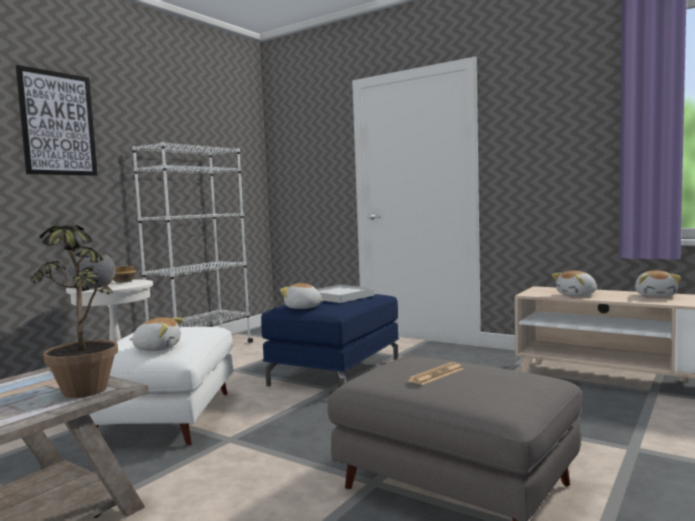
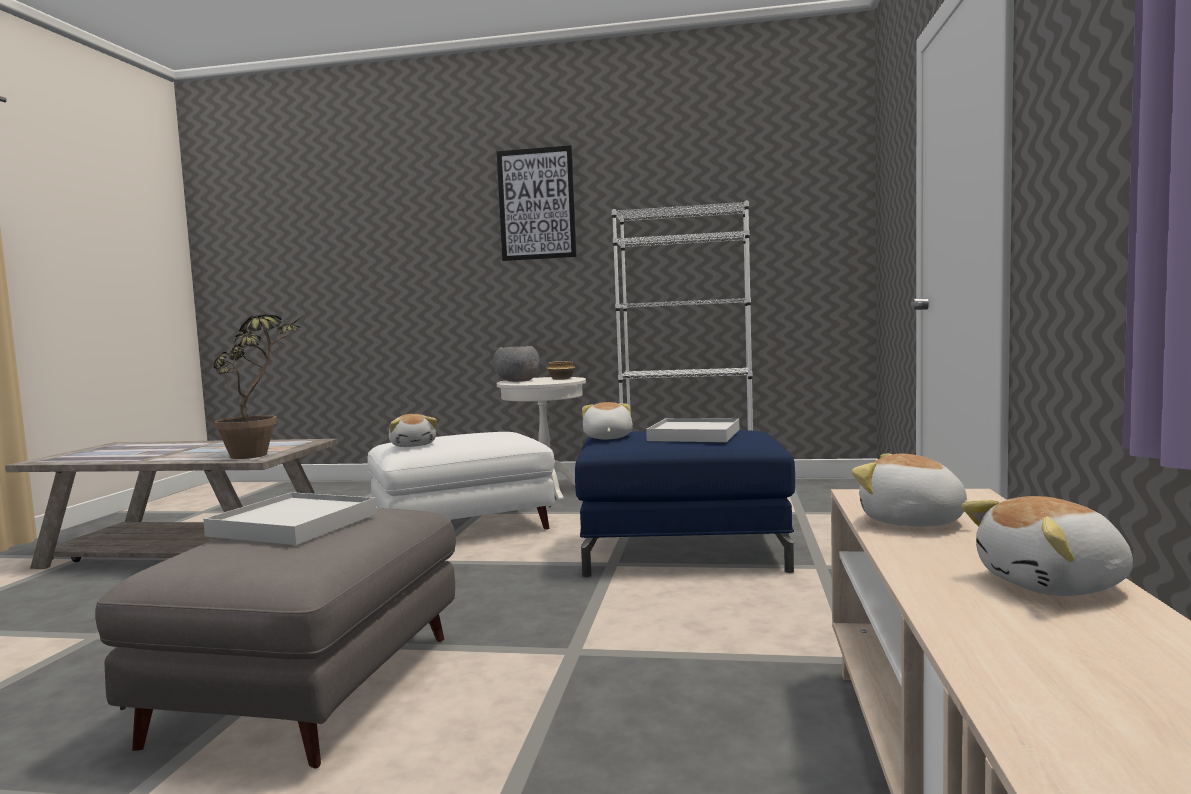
camera: 65 degrees right, 0 degrees up
(436, 375) = (293, 525): newspaper -> white tray

